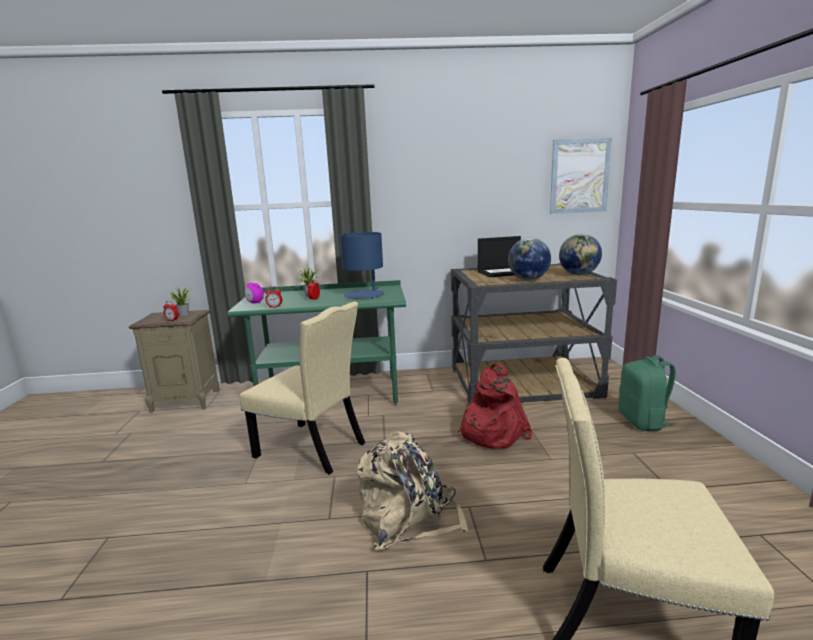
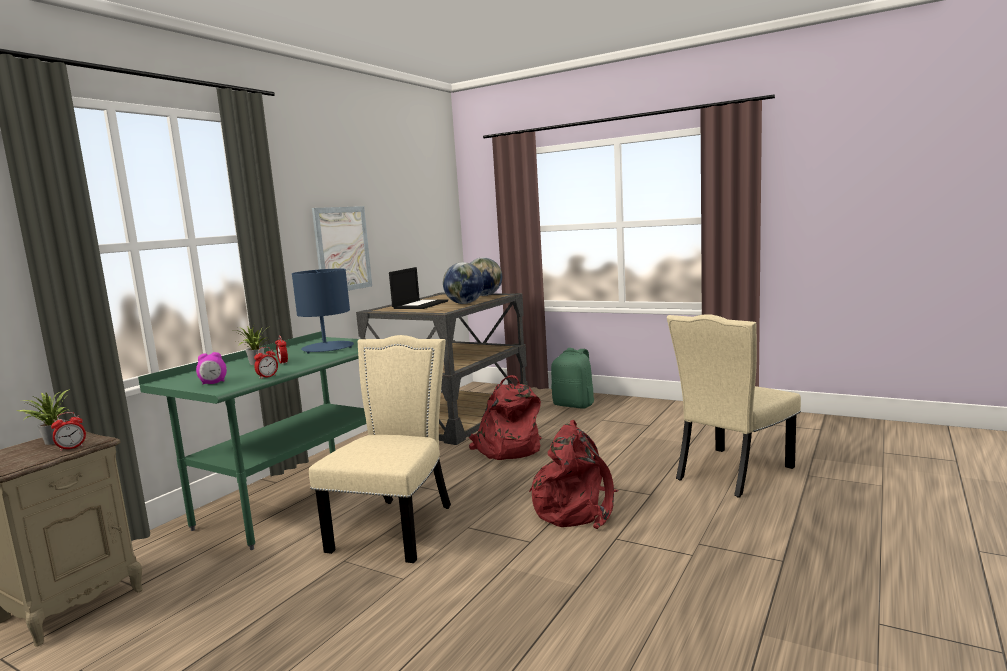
camera: 55 degrees left, 5 degrees down
(310, 448) = (394, 530): beige chair -> beige chair turned 45 degrees counterclockwise
(409, 519) = (576, 508): beige backpack -> red backpack
(579, 176) = (435, 207): picture -> picture (342, 249)

